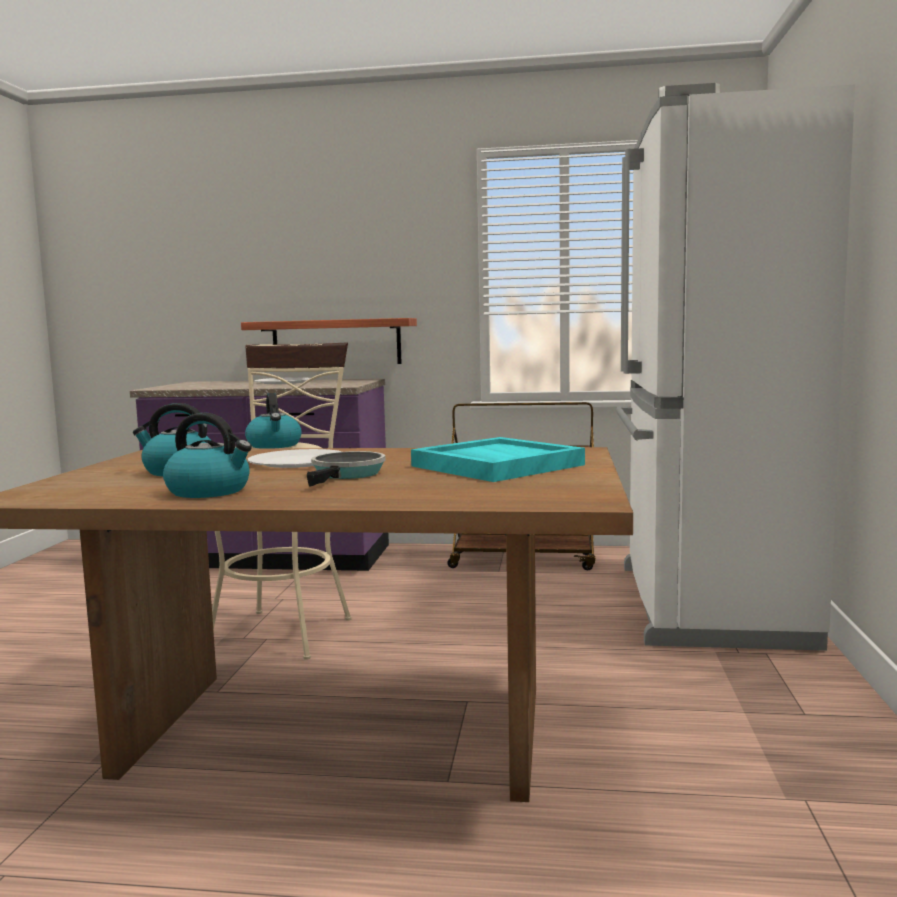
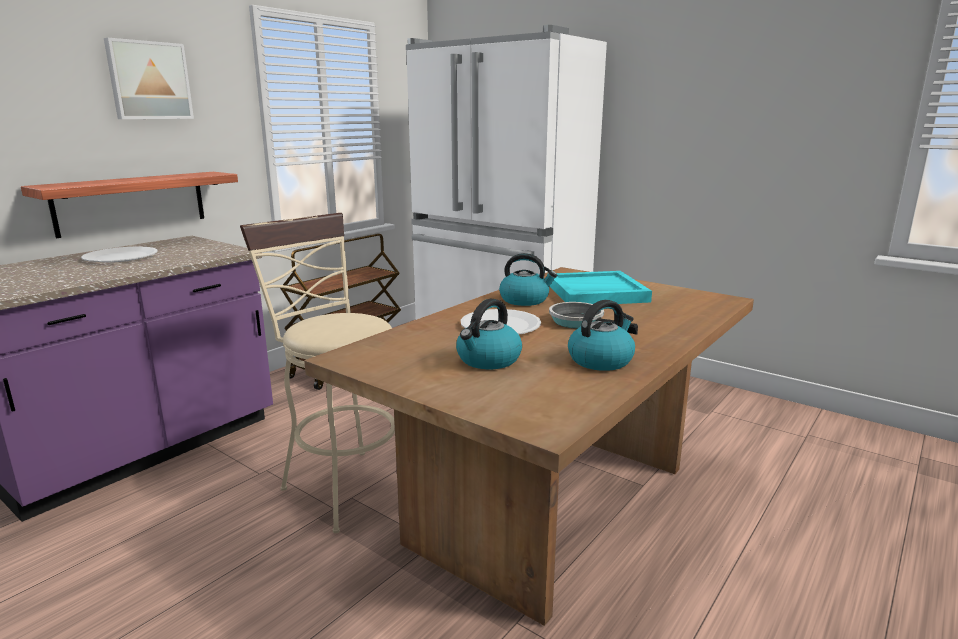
camera: 60 degrees left, 10 degrees up
(274, 445) = (344, 322): kettle -> kettle (525, 300)
(364, 234) = (149, 80): none -> picture

